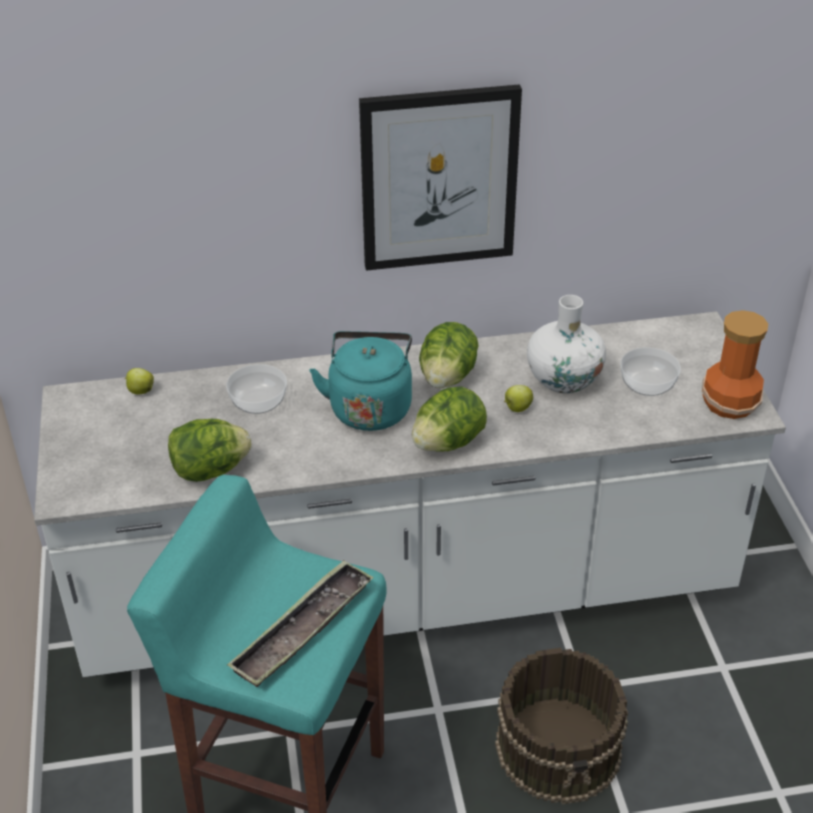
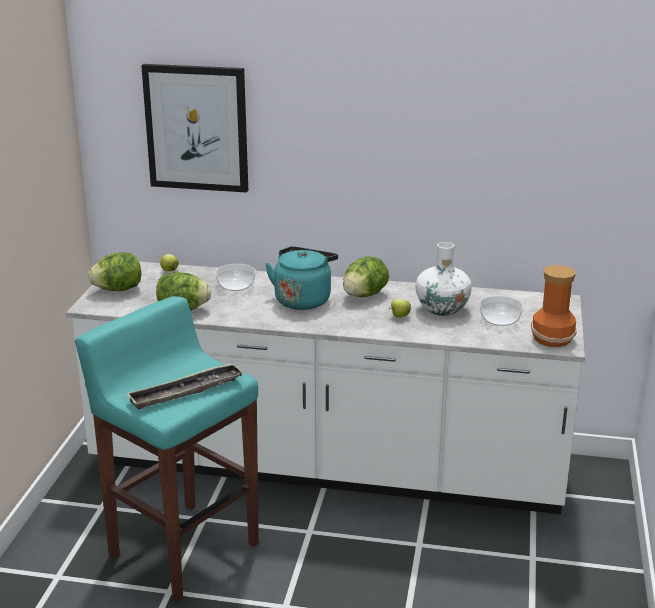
camera: 20 degrees right, 15 degrees down
(439, 178) = (376, 155): picture -> picture (196, 128)
(448, 442) = (340, 323): lettuce -> lettuce (118, 289)
(559, 747) = (382, 572): brown bucket -> none

